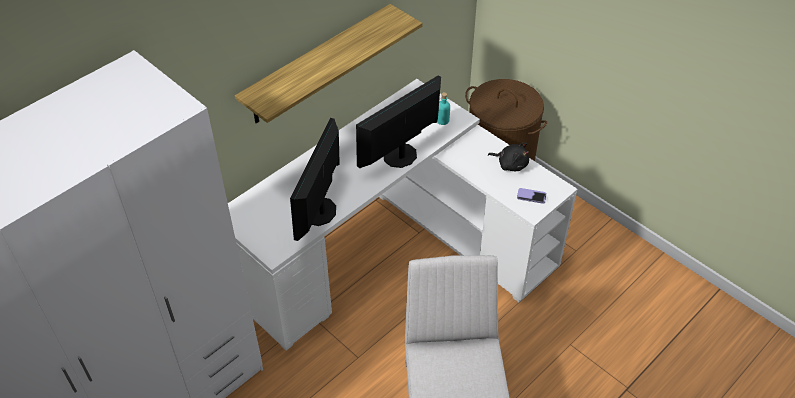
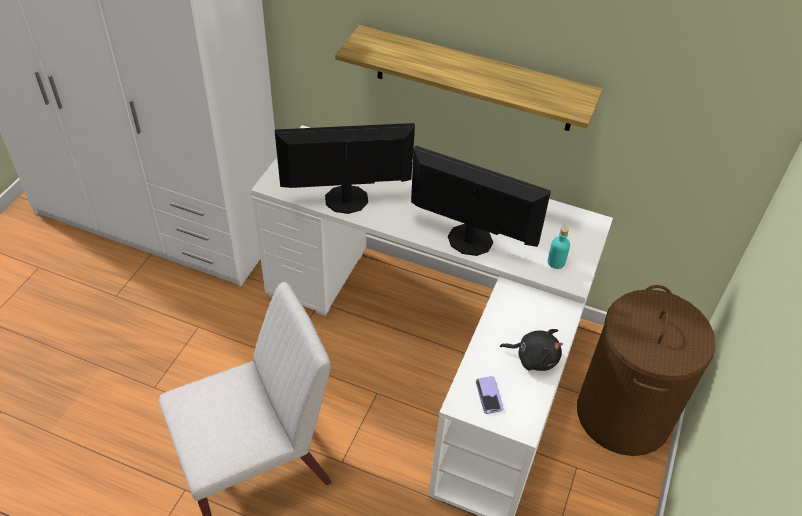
camera: 65 degrees right, 0 degrees up
(510, 164) = (534, 358): black plush toy -> black plush toy turned 75 degrees counterclockwise

